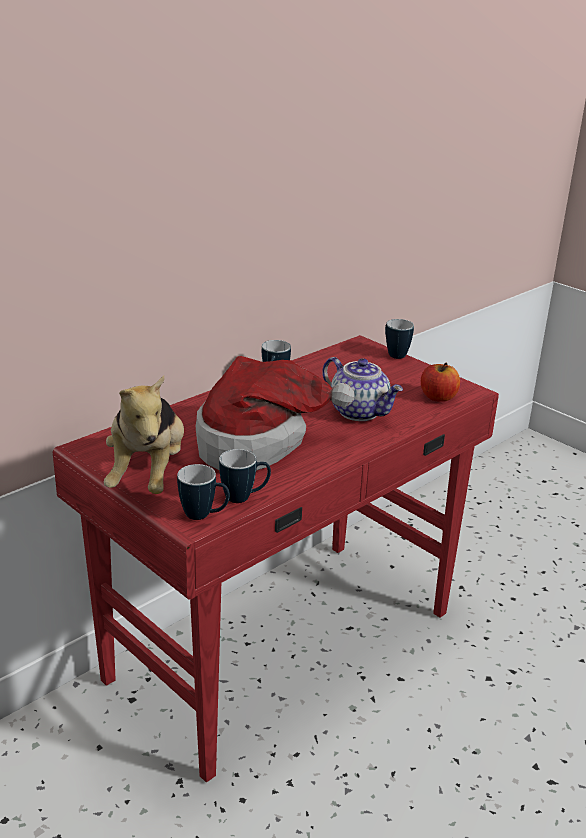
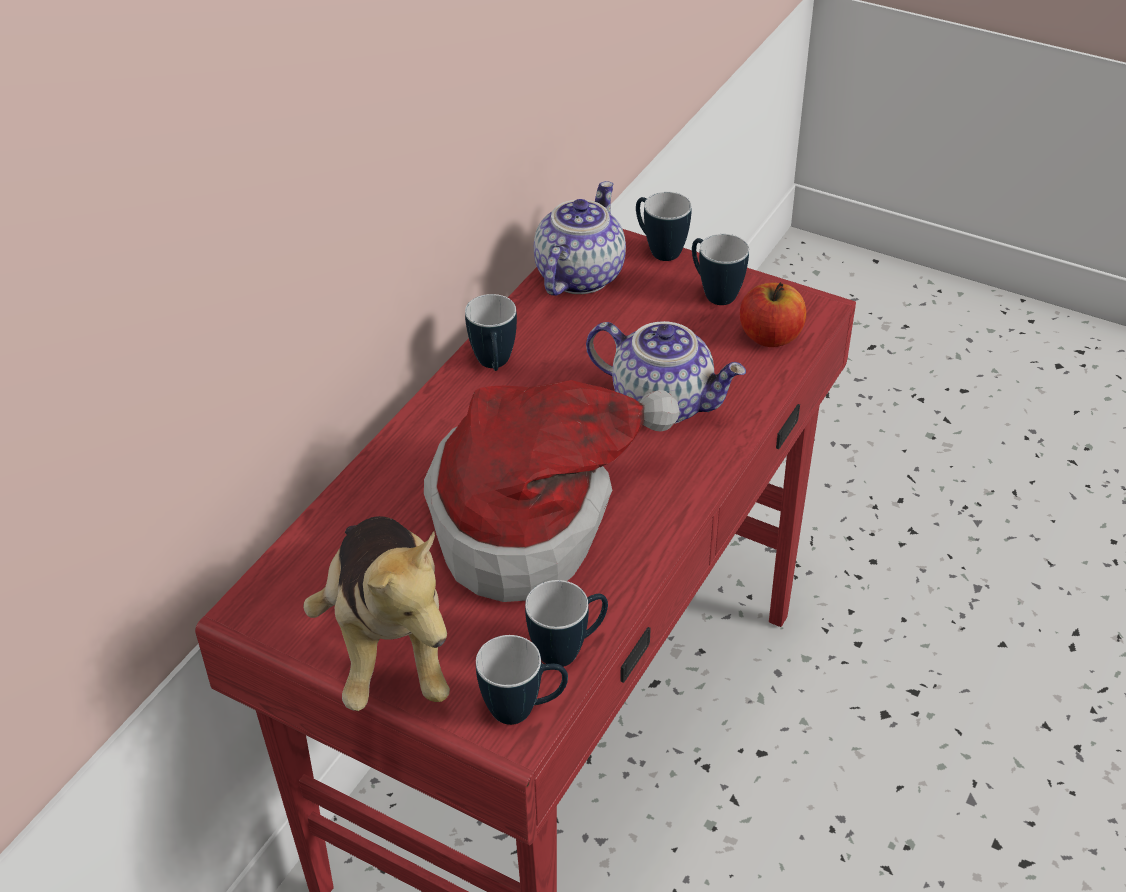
camera: 15 degrees left, 15 degrees up
(342, 356) = (578, 275): none -> teapot
(415, 375) = (714, 293): none -> mug

